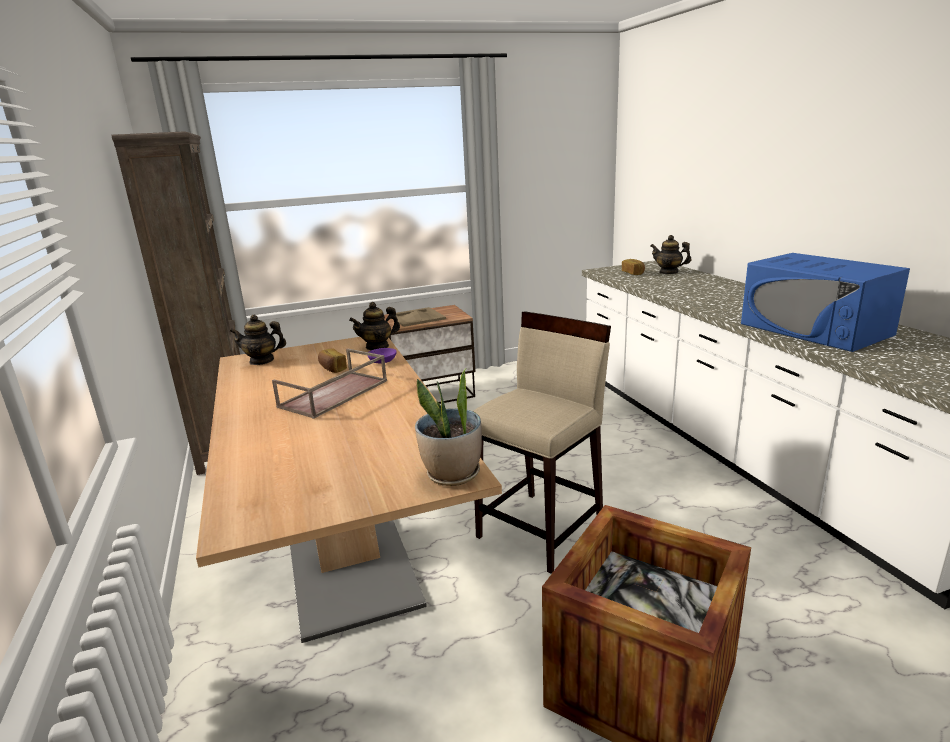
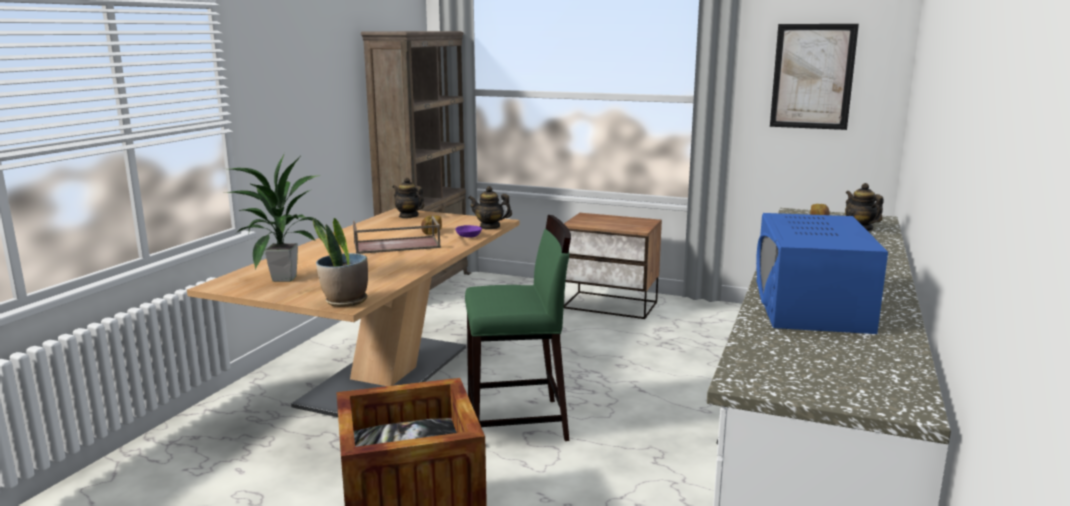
camera: 40 degrees right, 5 degrees down
(302, 481) = (283, 278): none -> potted plant
(417, 317) = (605, 221): beige tray -> none
(542, 530) = (517, 423): beige stool -> green stool
(551, 158) = (812, 76): none -> picture

